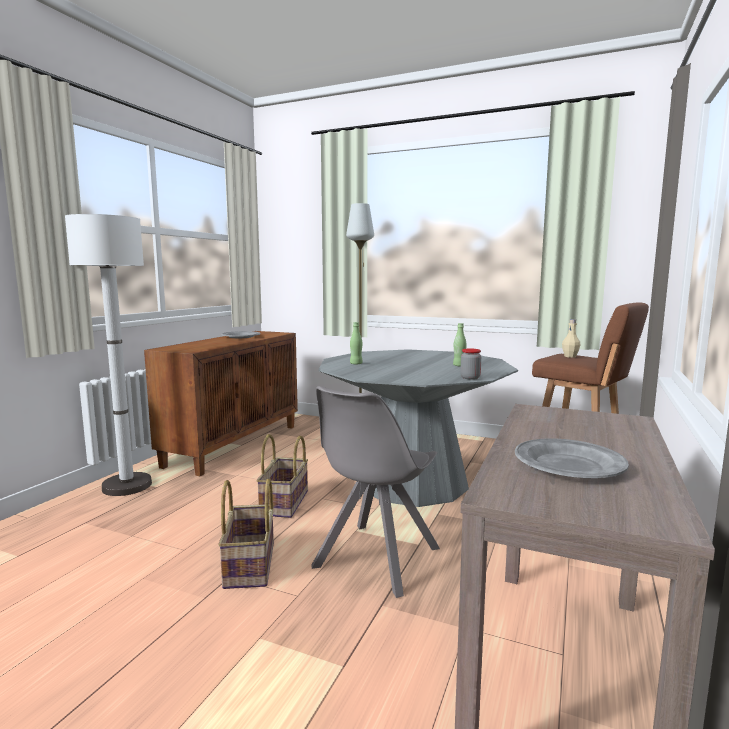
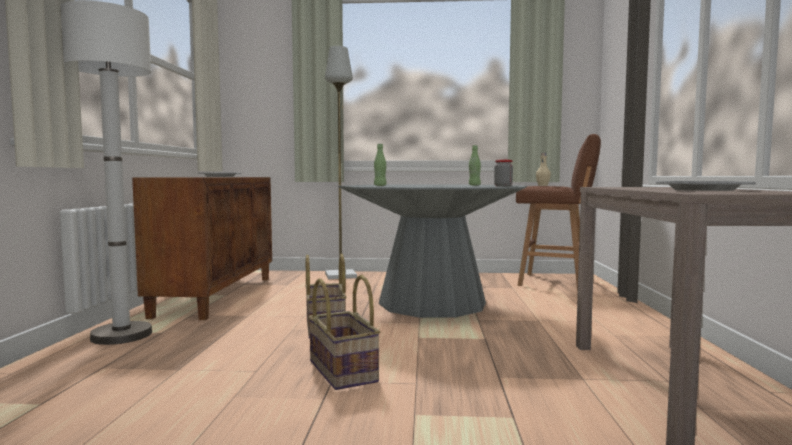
camera: 20 degrees left, 5 degrees down
(375, 559) = (458, 352): grey chair -> none

